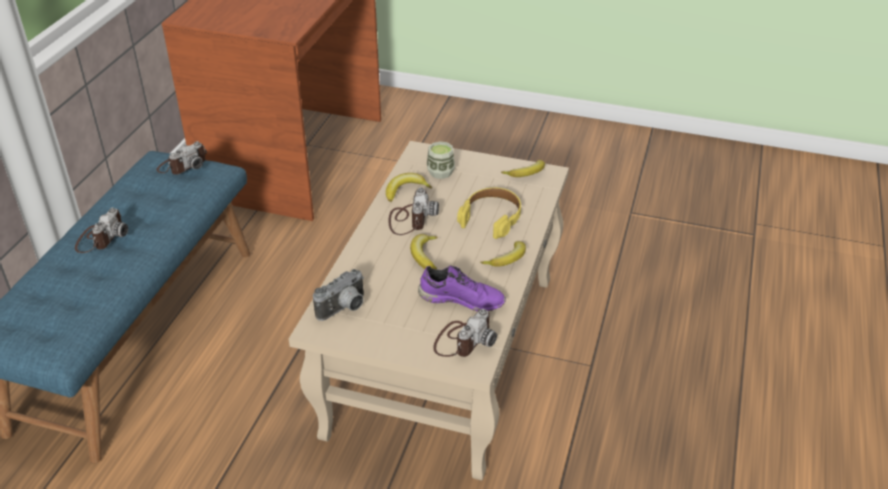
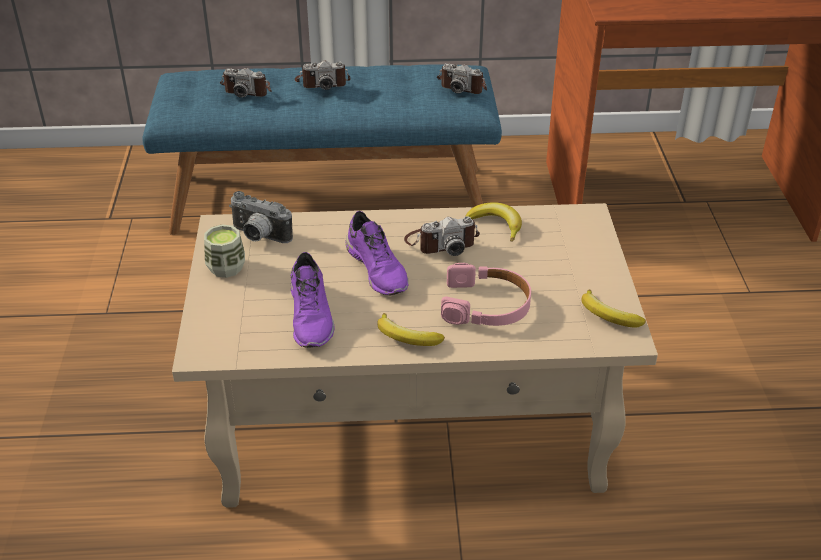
camera: 70 degrees right, 0 degrees up
(424, 255) = (378, 269): banana -> purple shoe
(440, 172) = (554, 242): cup -> cup (226, 268)
(463, 340) = (240, 333): camera -> camera (248, 89)
(491, 218) = (486, 306): yellow headphones -> pink headphones

